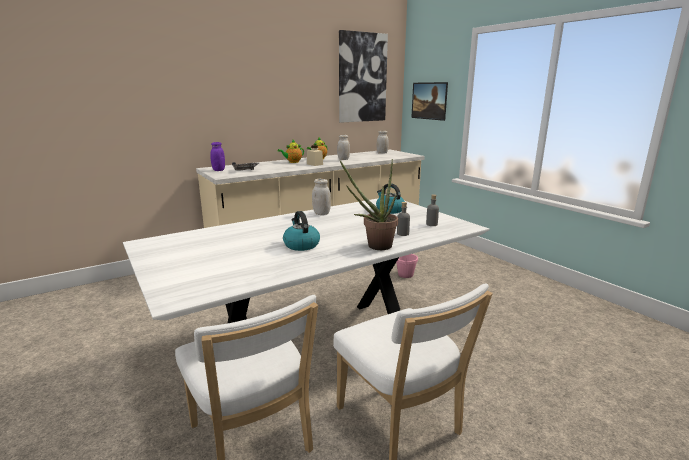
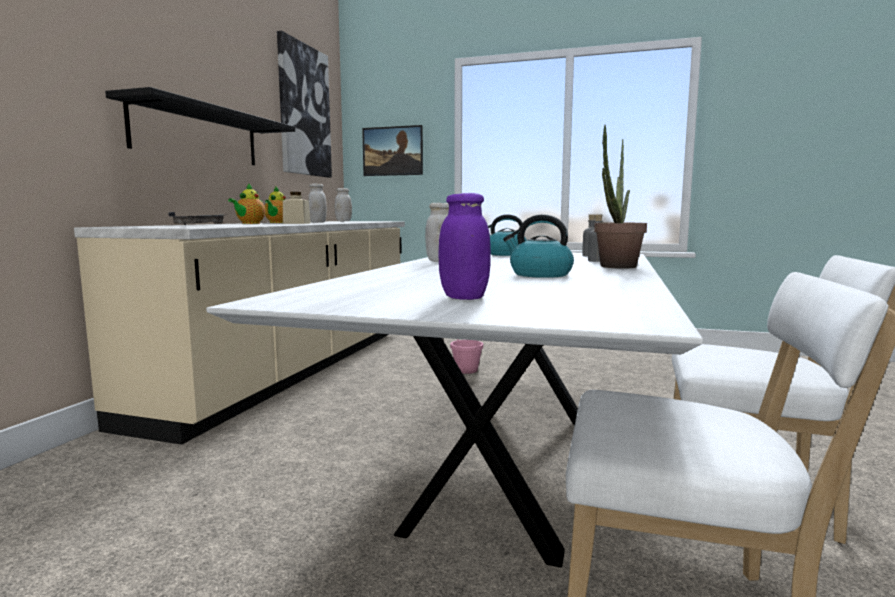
camera: 40 degrees left, 10 degrees down
(218, 170) = (144, 226): purple jar -> purple jar (464, 297)
(271, 111) = (198, 135): none -> black shelf

